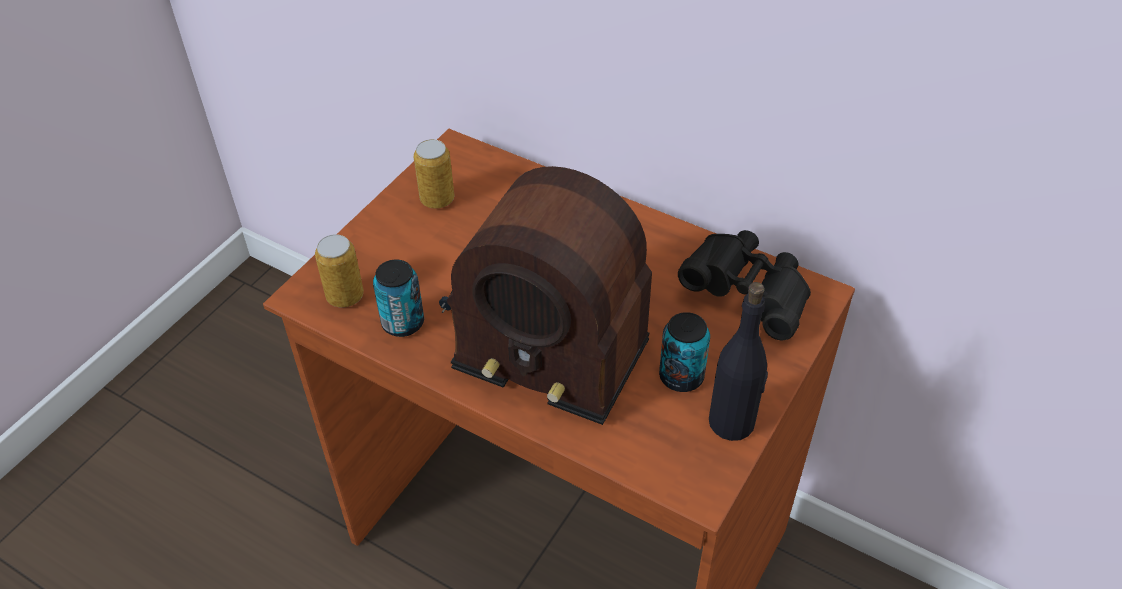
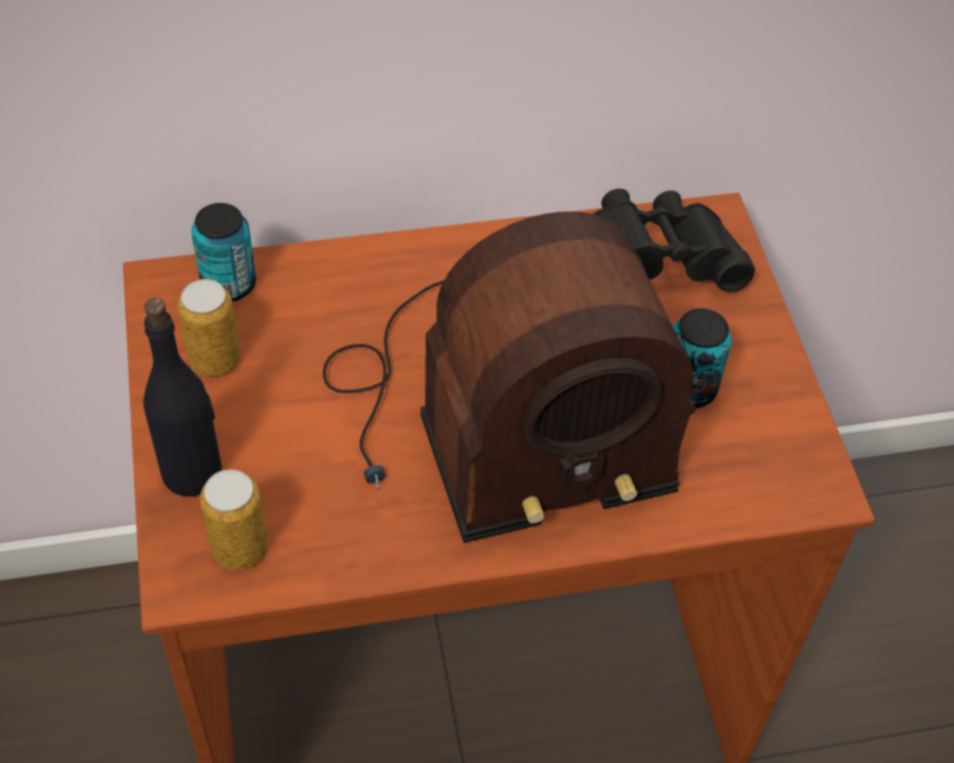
camera: 45 degrees left, 5 degrees up
(403, 323) = (345, 531): can -> can (228, 284)
(732, 422) = (779, 403): black bottle -> black bottle (193, 472)

